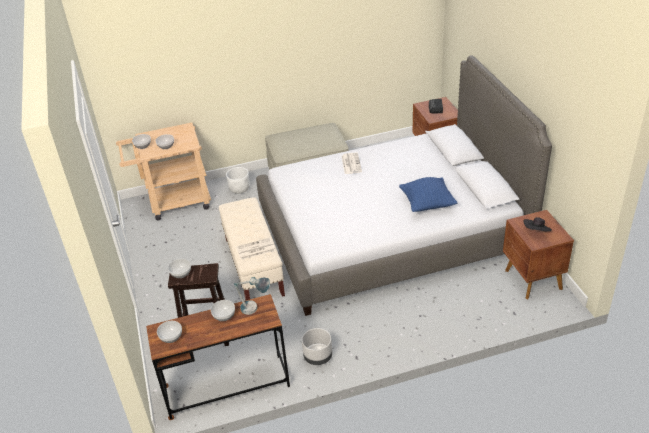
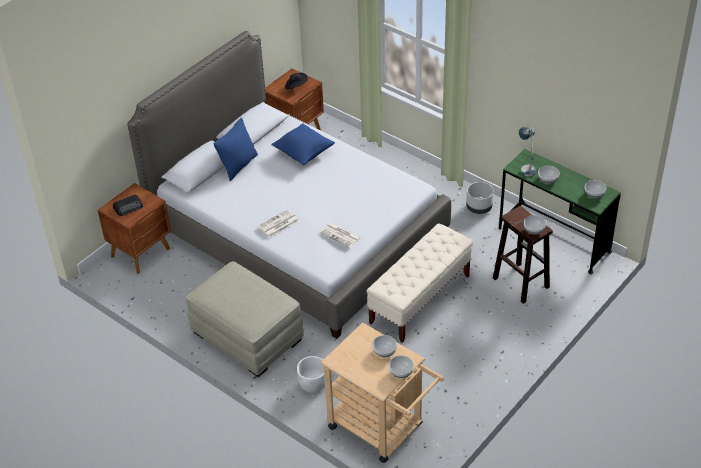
camera: 125 degrees left, 5 degrees up
(226, 387) = (554, 240): brown desk -> green desk
(255, 249) = (440, 243): newspaper -> newspaper (341, 235)
(442, 167) = (238, 165): none -> blue pillow

